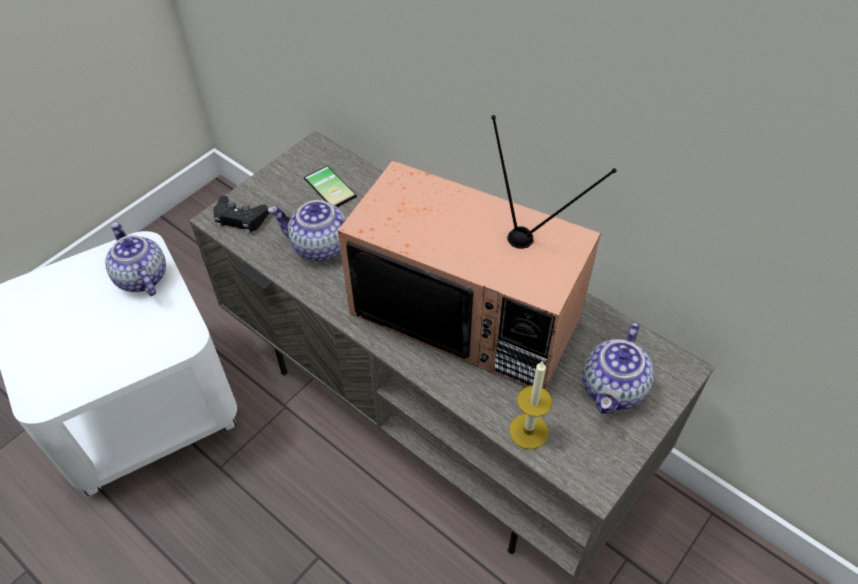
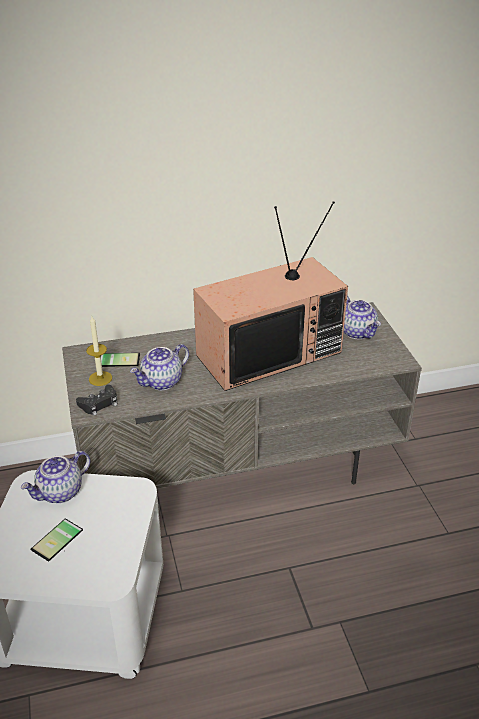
camera: 55 degrees left, 15 degrees down
(73, 320) = (59, 541): none -> phone
(141, 277) = (60, 492): teapot -> teapot turned 45 degrees counterclockwise
(528, 431) = (357, 366): candle -> candle (100, 378)

